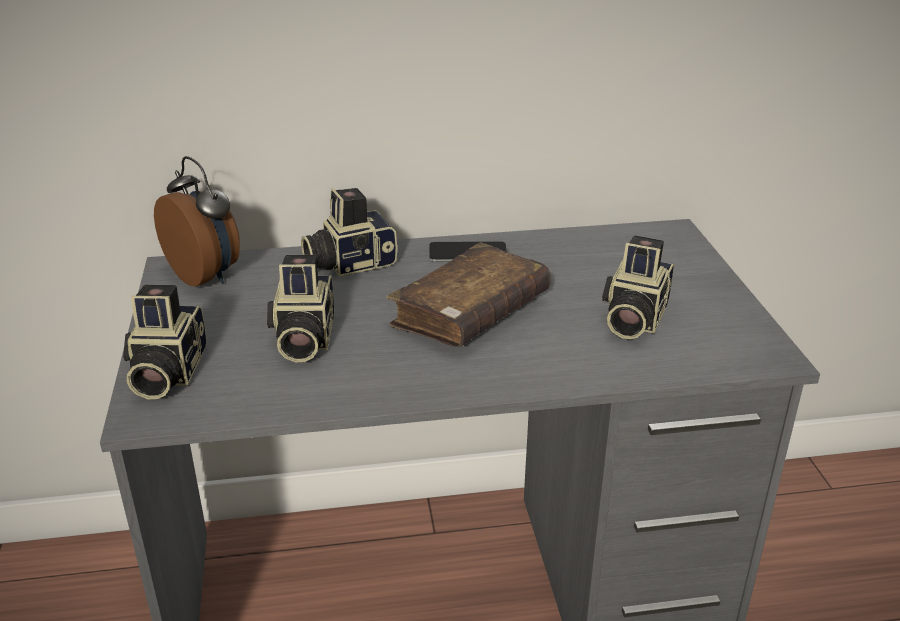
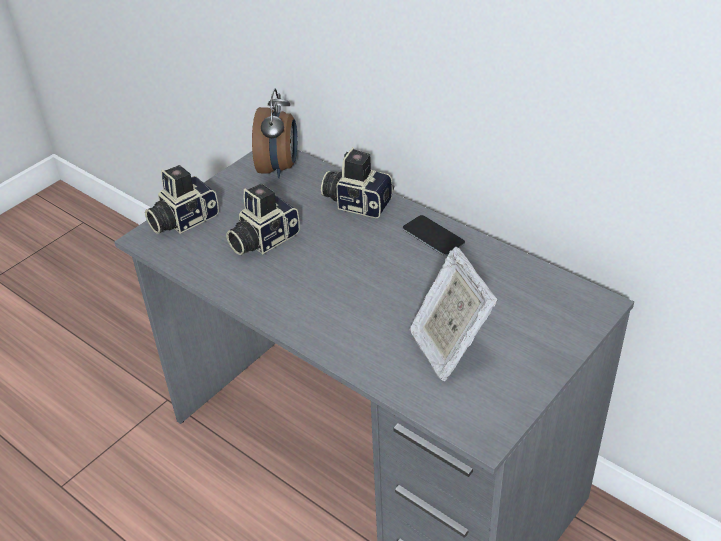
camera: 50 degrees right, 10 degrees up
(470, 313) = (365, 280): brown book -> none
(632, 318) = (448, 347): camera -> picture frame

